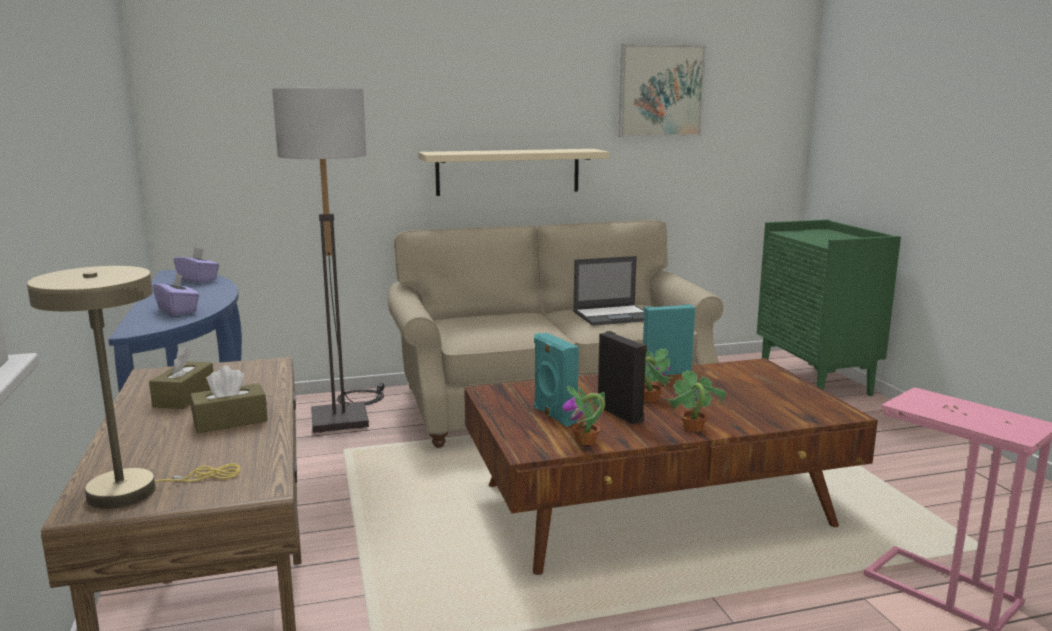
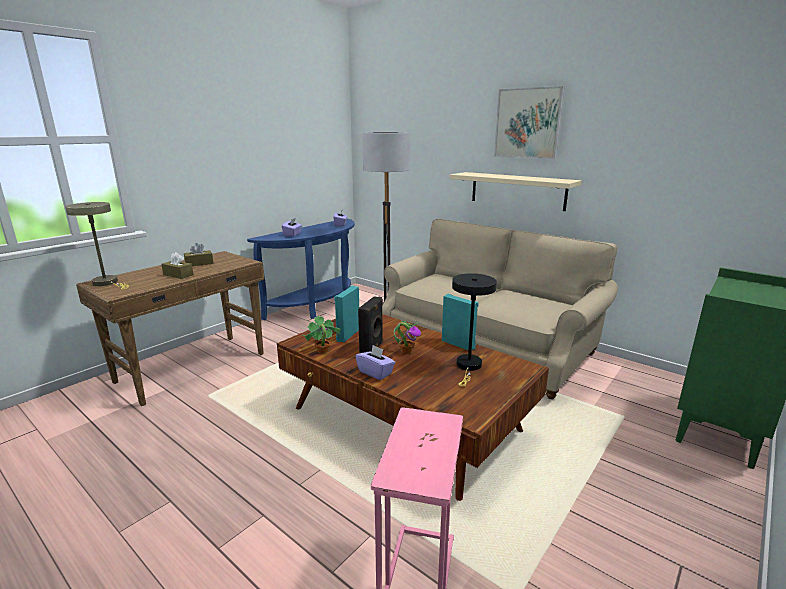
camera: 55 degrees right, 5 degrees up
(614, 315) = (519, 303): laptop -> none
(660, 91) = (650, 136): picture -> picture (527, 123)
(692, 428) = (375, 372): potted plant -> purple tissue box
(729, 384) = (468, 367): none -> black table lamp

